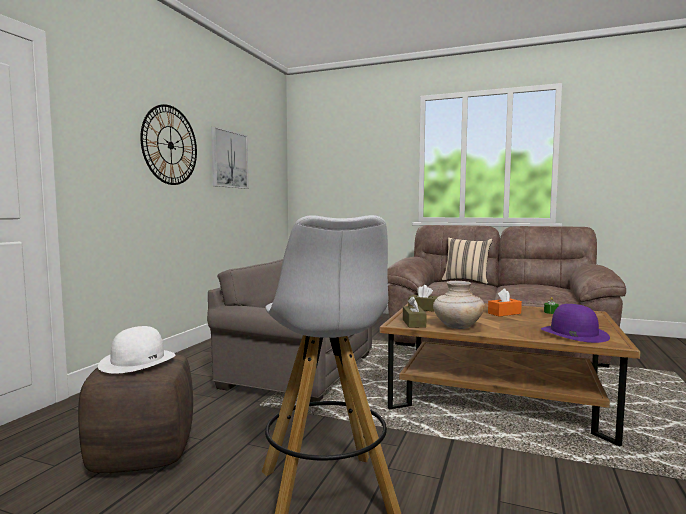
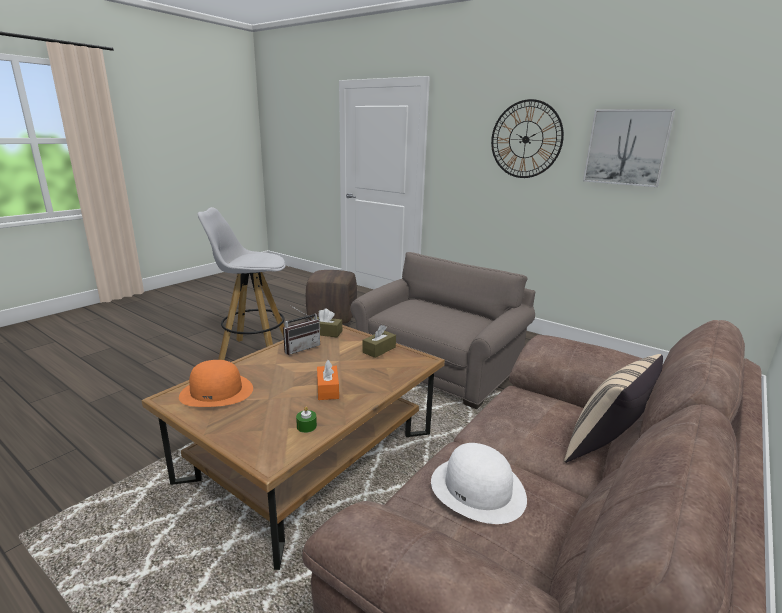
camera: 105 degrees right, 15 degrees up
(138, 360) = (331, 272): white hat -> white hat (478, 489)
(457, 326) = (300, 347): beige vase -> radio
(573, 333) = (217, 391): purple hat -> orange hat

